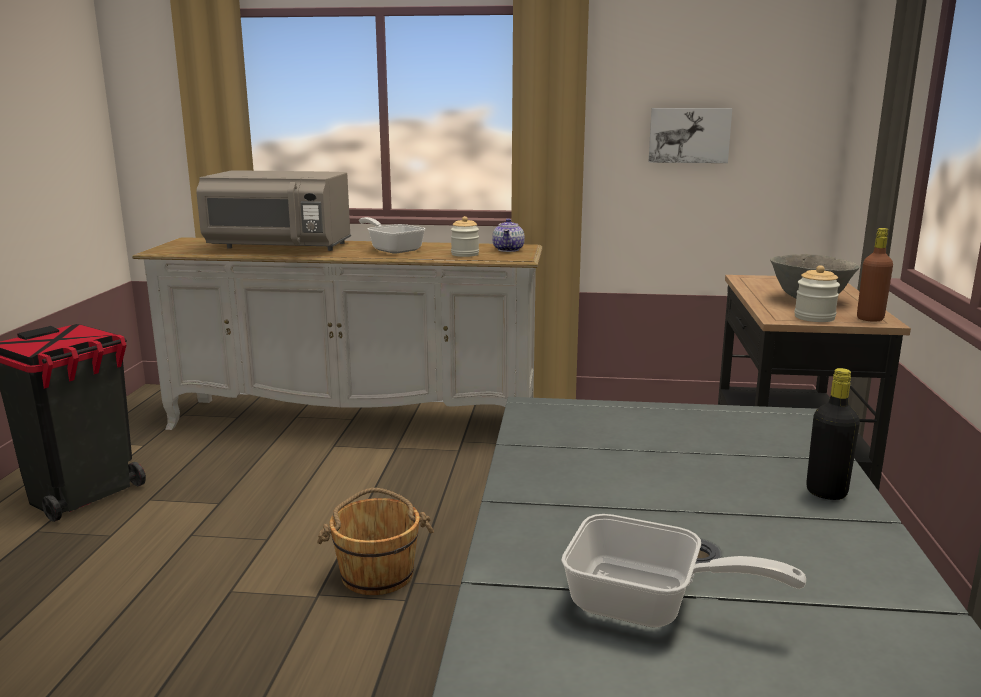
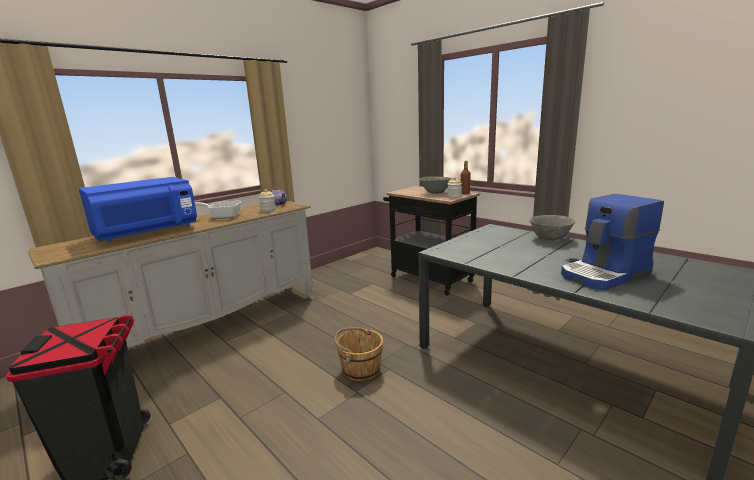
camera: 50 degrees left, 0 degrees up
(279, 247) = (147, 232): grey microwave -> blue microwave
(649, 605) = (606, 274): frying pan -> coffee machine
(689, 135) = (323, 139): picture -> none
(826, 492) = (550, 239): black bottle -> grey bowl

